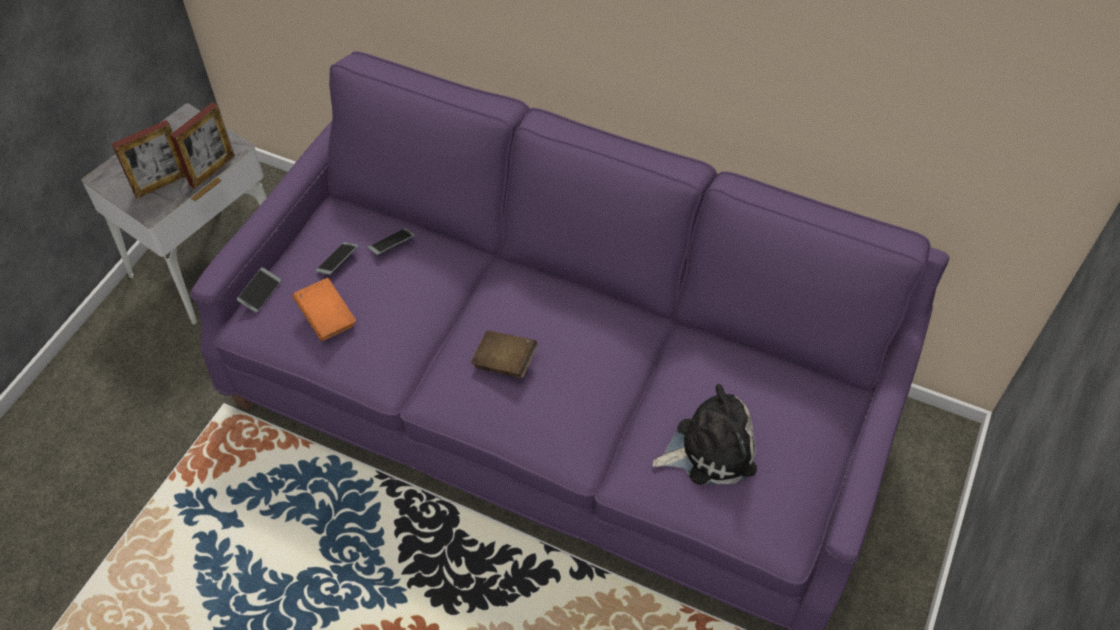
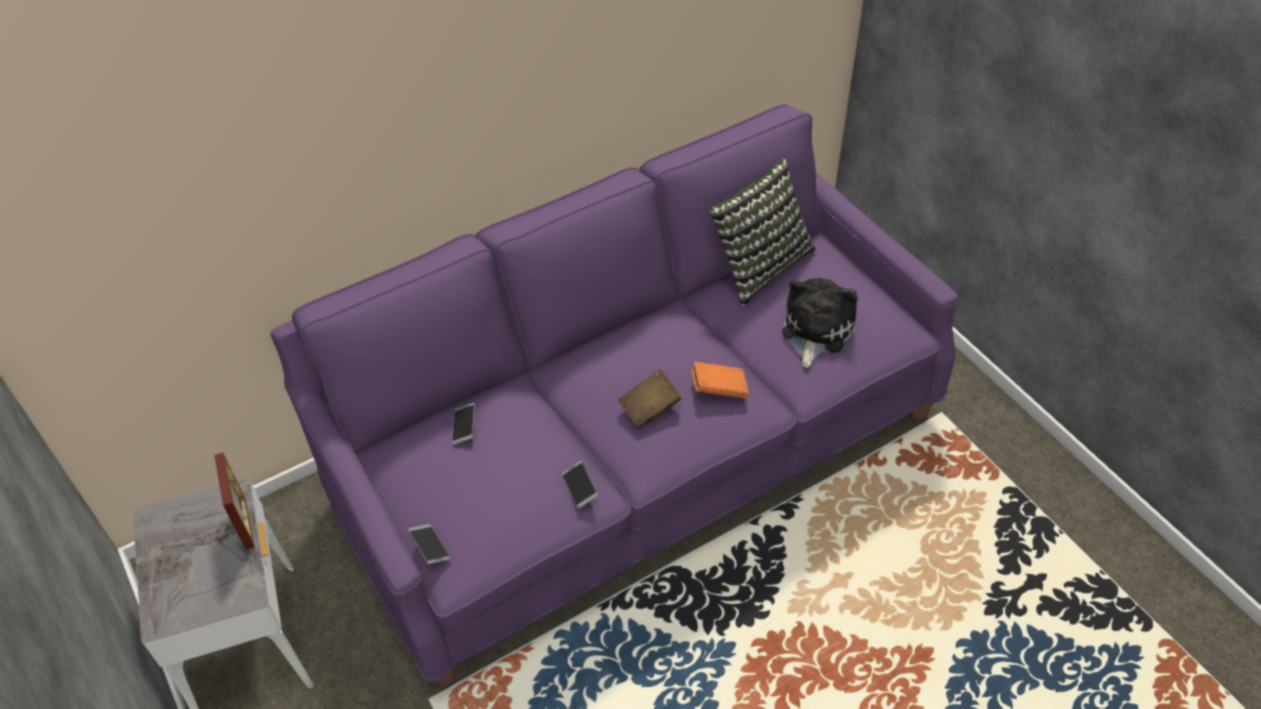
camera: 55 degrees left, 5 degrees down
(161, 184) = (221, 572): picture frame -> none
(327, 318) = (505, 506): orange book -> orange book (719, 389)
(337, 261) = (449, 472): phone -> phone (580, 487)
(762, 357) = (759, 265): none -> pillow

